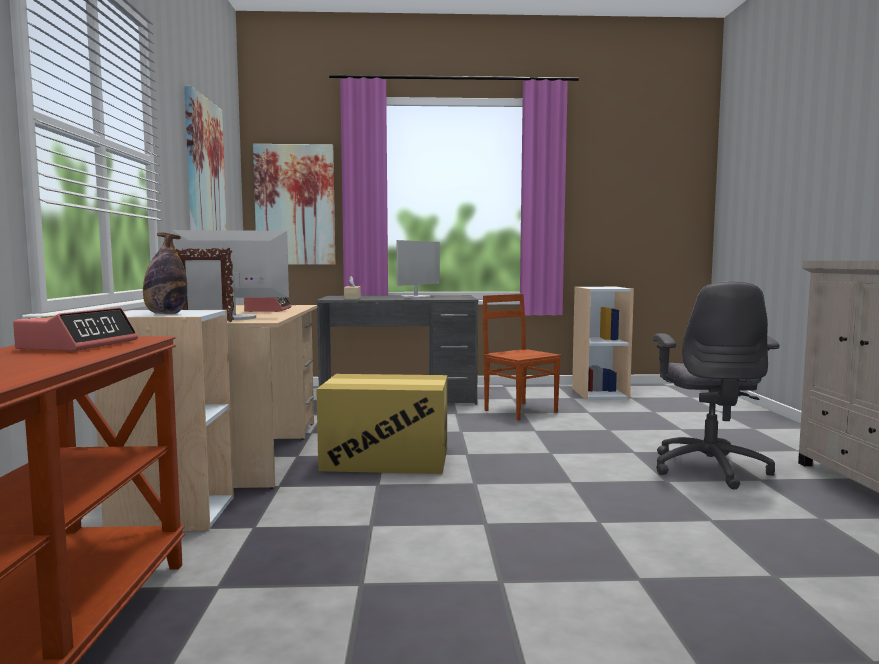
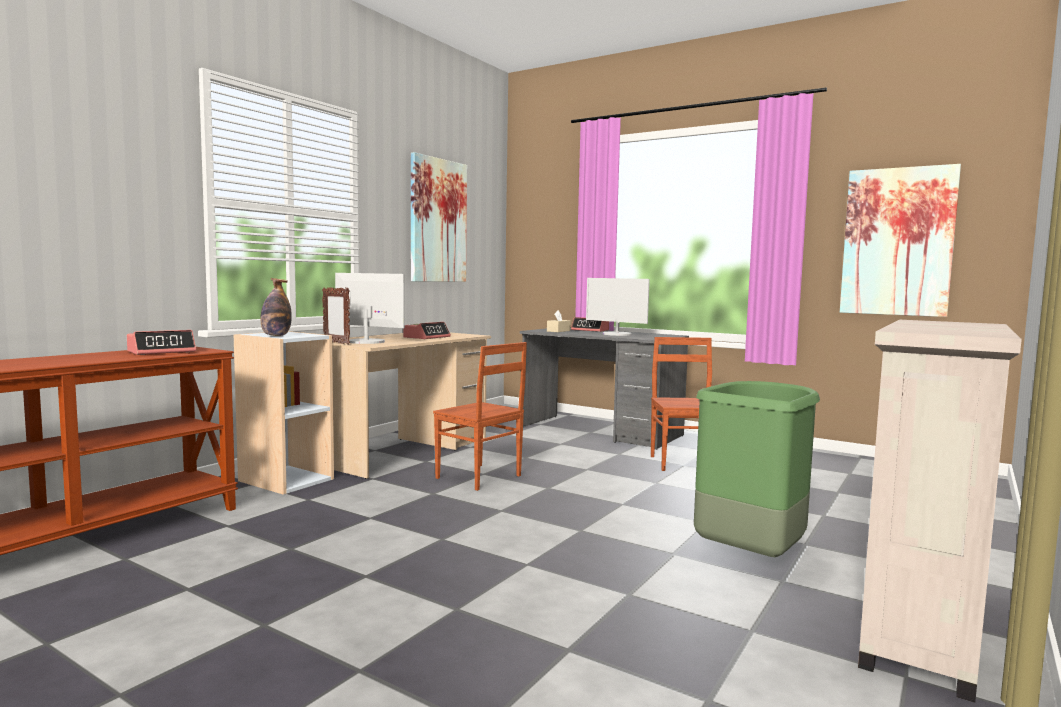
camera: 35 degrees right, 0 degrees up
(295, 205) = (544, 242): picture -> picture (897, 242)
(374, 296) = (590, 330): none -> alarm clock
(386, 459) = (478, 477): cardboard box -> brown chair
(416, 297) = (617, 334): monitor -> monitor turned 60 degrees clockwise
(600, 393) = (821, 462): bookcase -> none
(709, 468) = (751, 556): grey office chair -> green trash can

